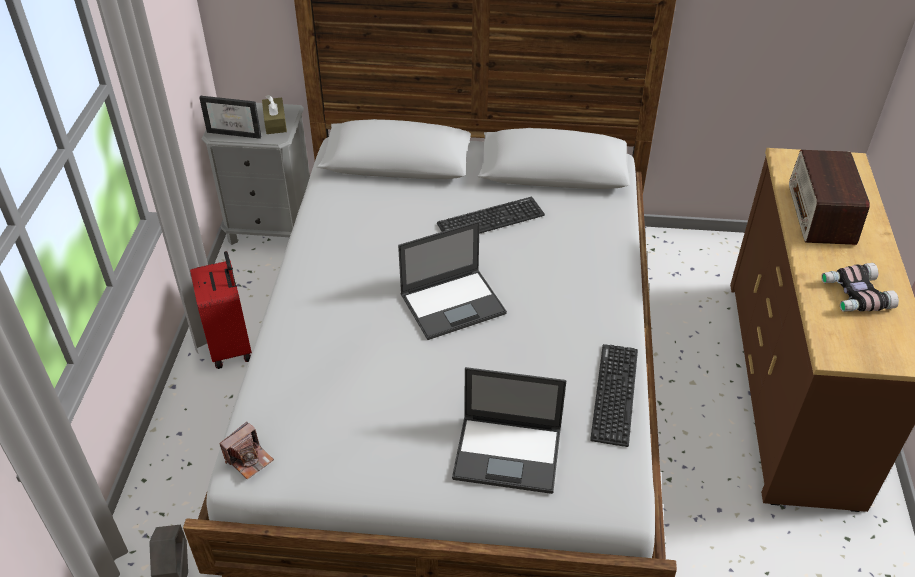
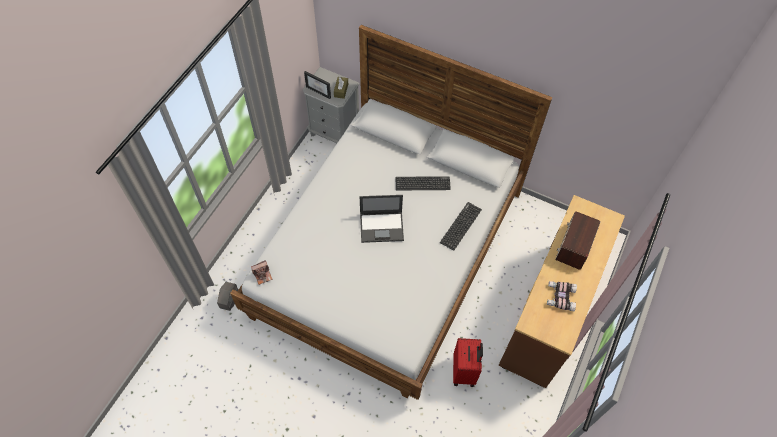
camera: 20 degrees right, 15 degrees up
(231, 346) = (291, 196): red suitcase -> red suitcase (464, 371)
(509, 453) = (370, 312): laptop -> none
(614, 394) = (431, 300): keyboard -> keyboard (460, 226)

